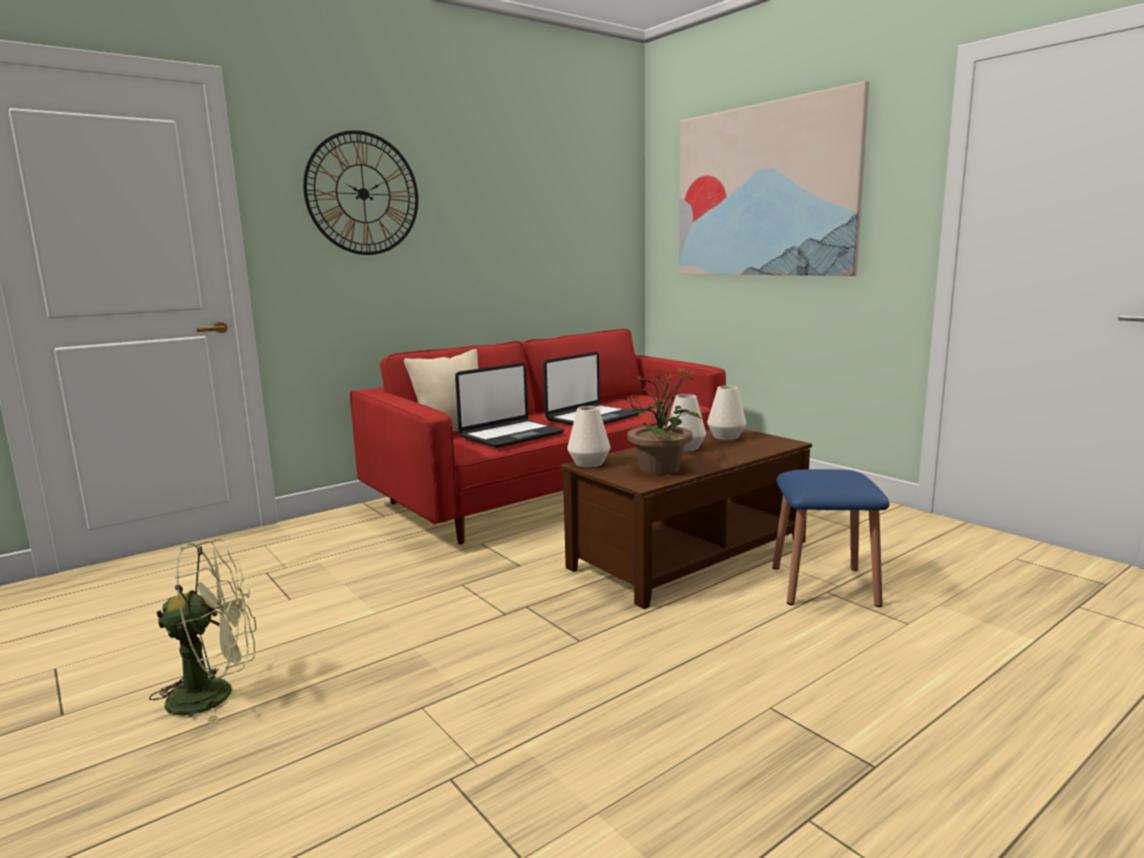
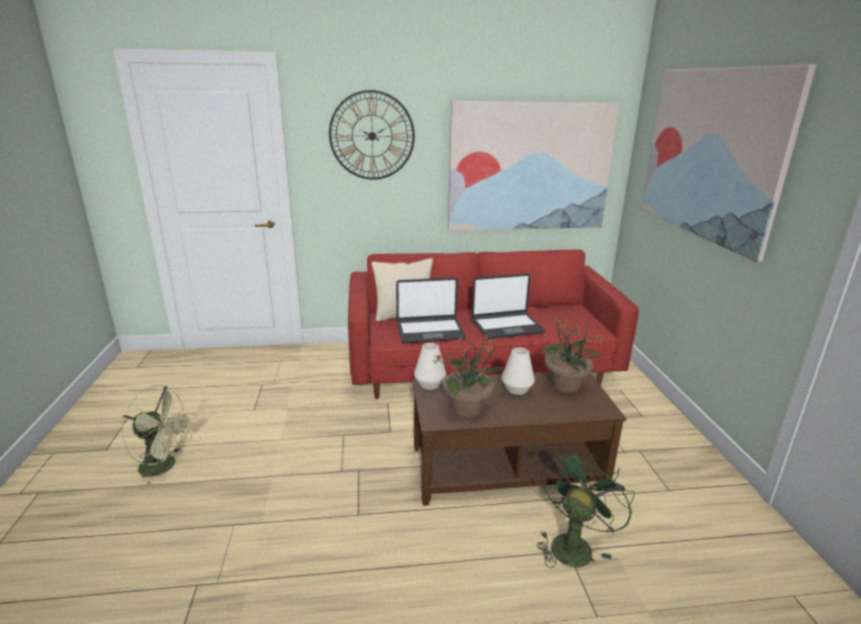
camera: 30 degrees right, 10 degrees up
(551, 237) = (530, 167): none -> picture
(726, 437) = (565, 385): white vase -> potted plant
(824, 585) = (573, 543): blue stool -> green fan

